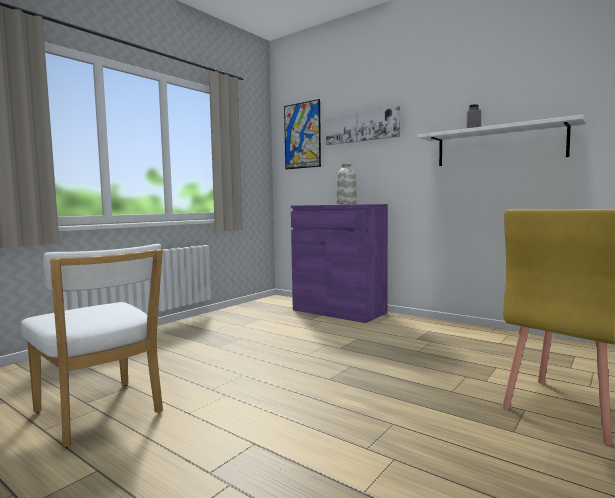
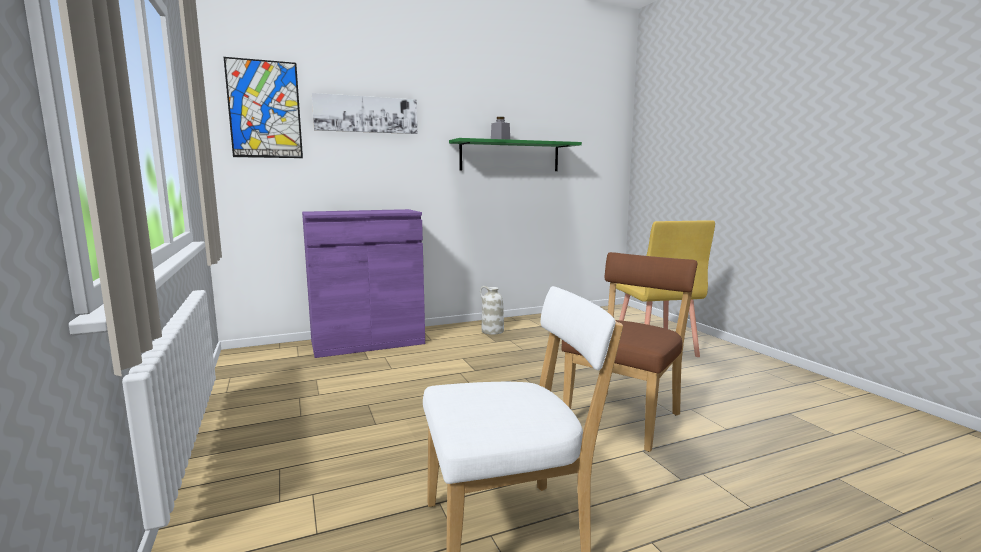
camera: 60 degrees left, 5 degrees up
(321, 423) = (626, 417): none -> brown chair
(346, 204) = (366, 210): white vase -> white vase (492, 331)
(499, 146) = (510, 156): white shelf -> green shelf

